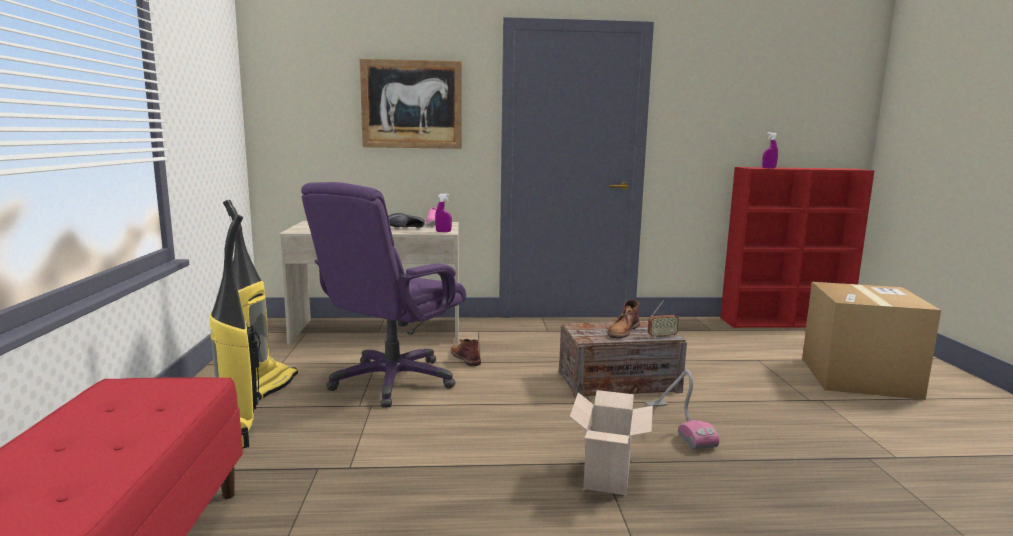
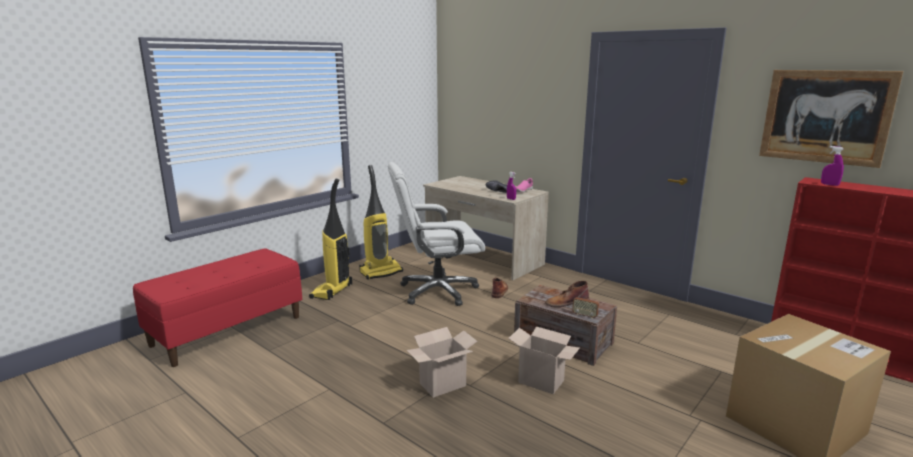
camera: 45 degrees right, 5 degrees up
(392, 381) = (437, 291): purple office chair -> white office chair
(411, 104) = (526, 101): picture -> picture (825, 116)
(678, 425) = (542, 381): vacuum cleaner -> cardboard box

